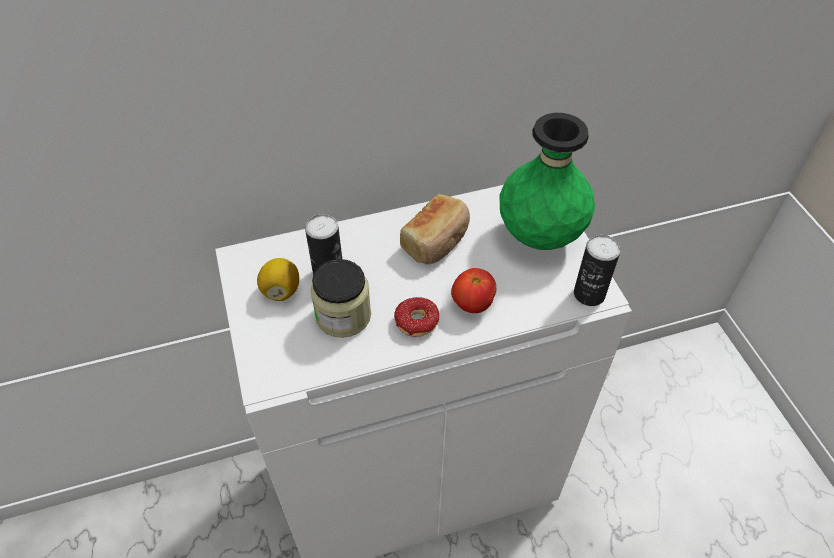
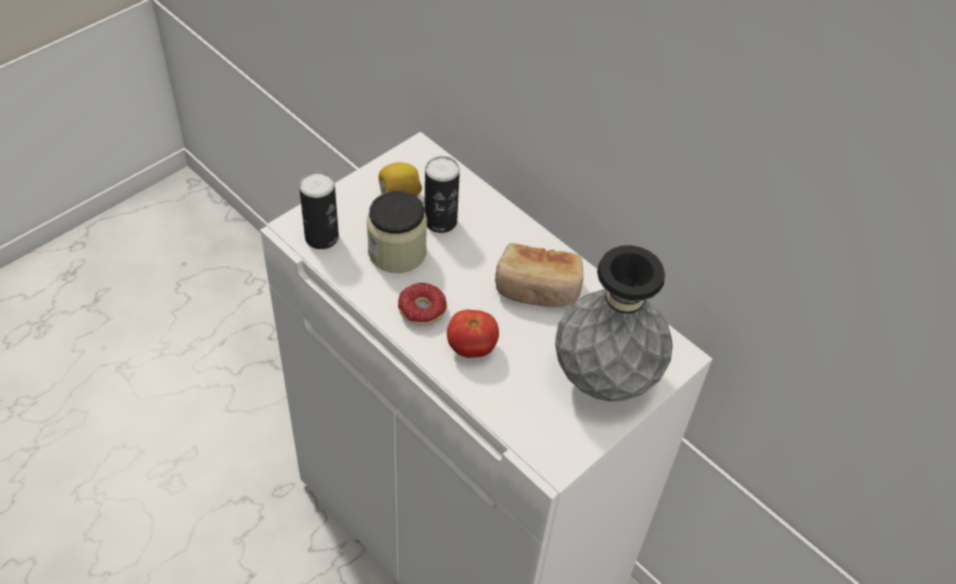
camera: 60 degrees right, 0 degrees up
(539, 236) = (604, 378): green vase -> grey vase
(589, 294) = (549, 449): can -> can (321, 237)

